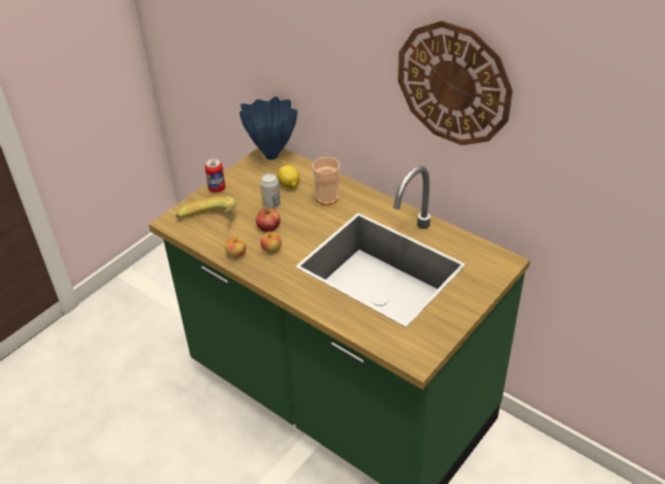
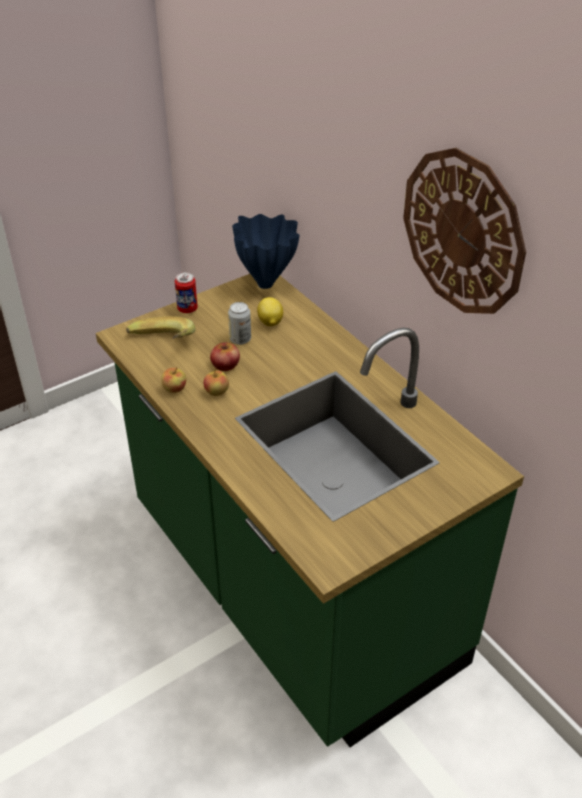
camera: 15 degrees right, 0 degrees up
(327, 198) = (307, 346): cup -> none

